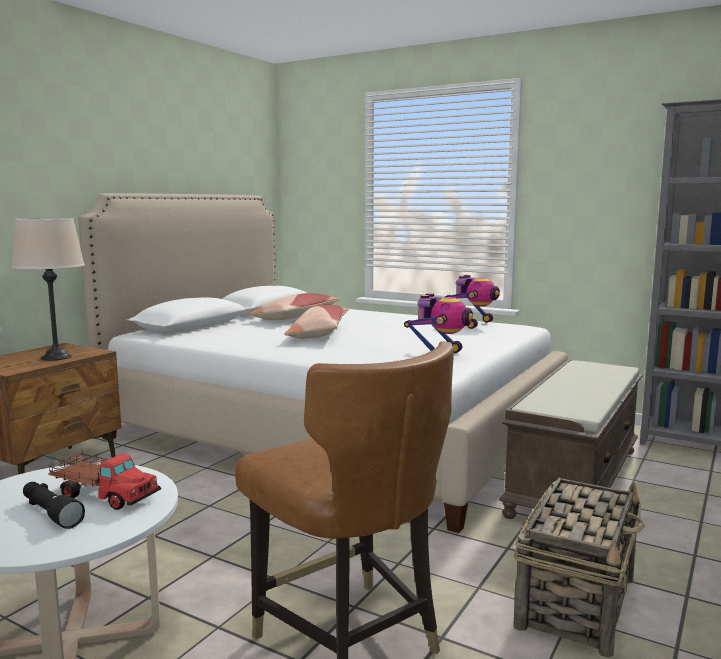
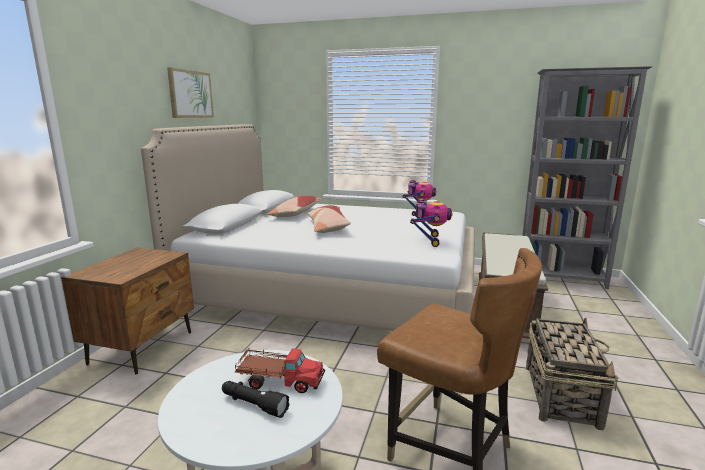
camera: 15 degrees left, 5 degrees up
(56, 357) = (145, 262): beige table lamp -> none
(166, 153) = (190, 94): none -> picture

